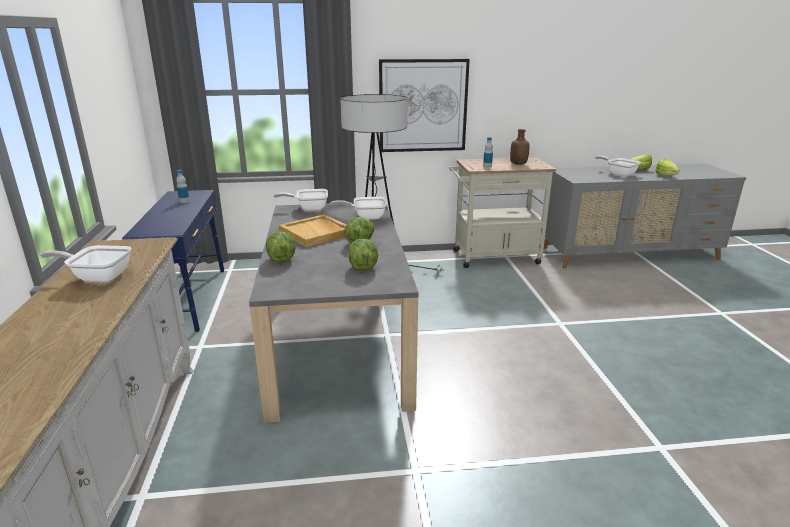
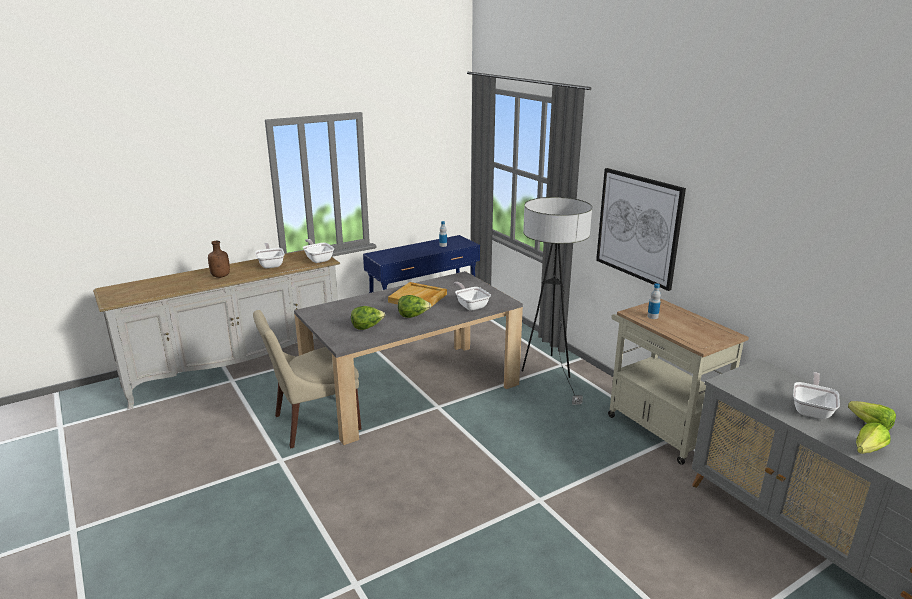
camera: 65 degrees right, 0 degrees up
(281, 258) = (362, 300): lettuce -> none
(309, 208) = (470, 282): frying pan -> frying pan (318, 259)
(350, 425) = (314, 423): none -> beige chair
(518, 164) = (691, 330): brown bottle -> brown bottle (221, 276)

